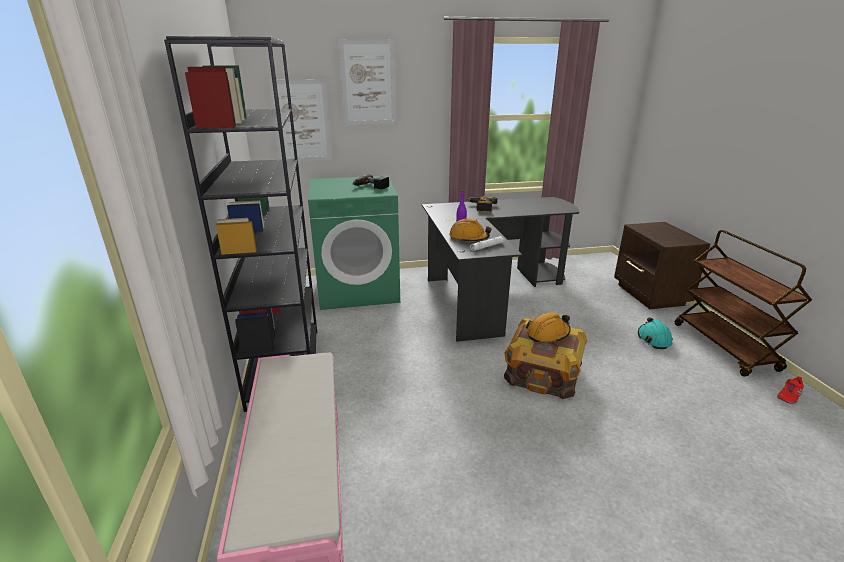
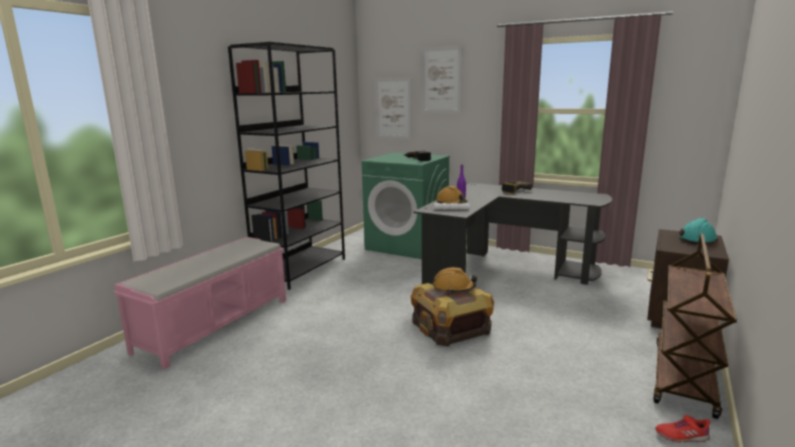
camera: 40 degrees right, 10 degrees down
(653, 339) = (606, 345): turquoise hard hat -> turquoise hard hat (697, 239)

